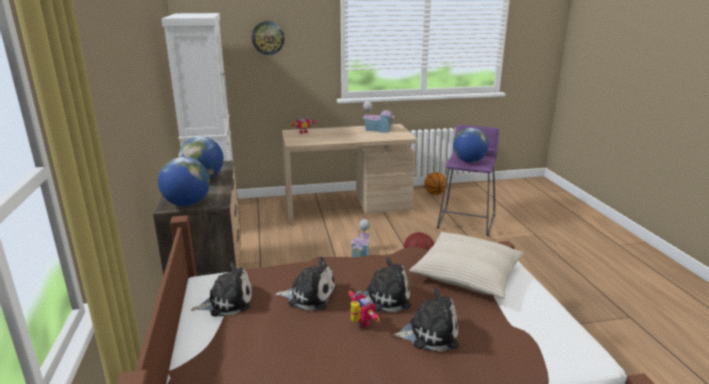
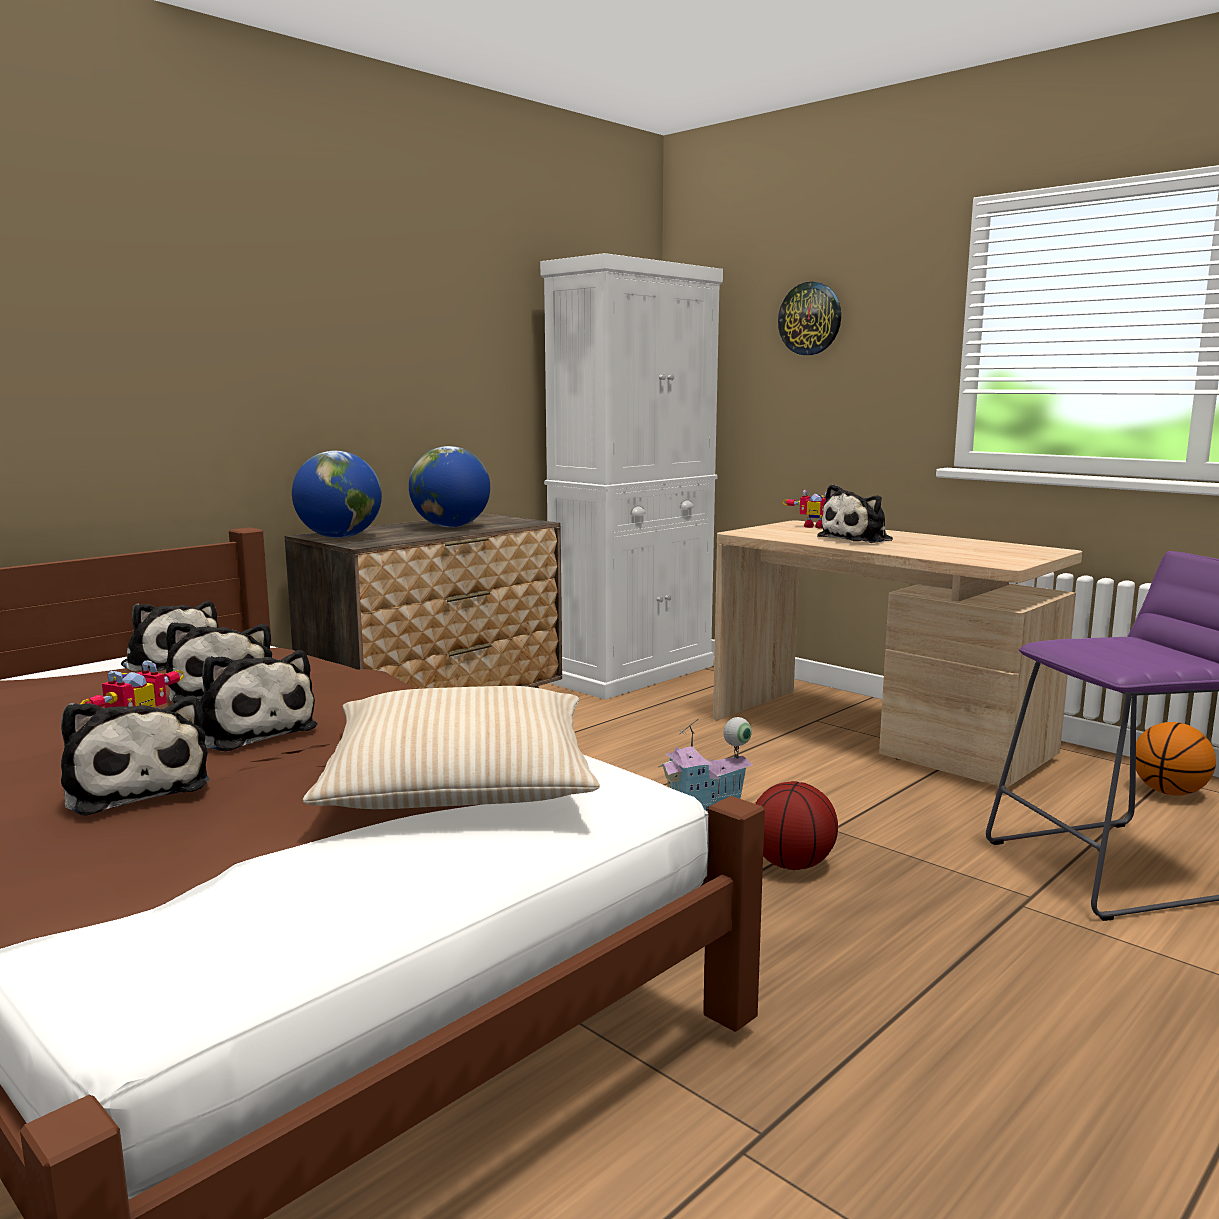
camera: 55 degrees right, 10 degrees down
(337, 135) = (858, 539): none -> plush toy
(378, 130) = (979, 548): toy house -> none
(469, 161) = (1101, 652): globe -> none

